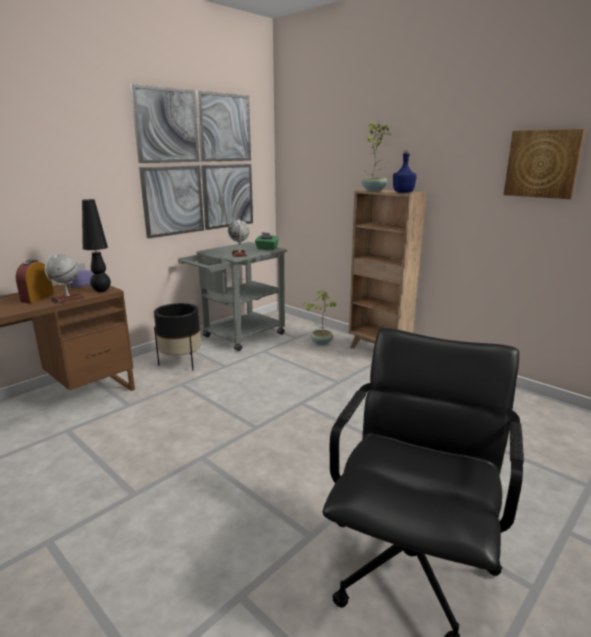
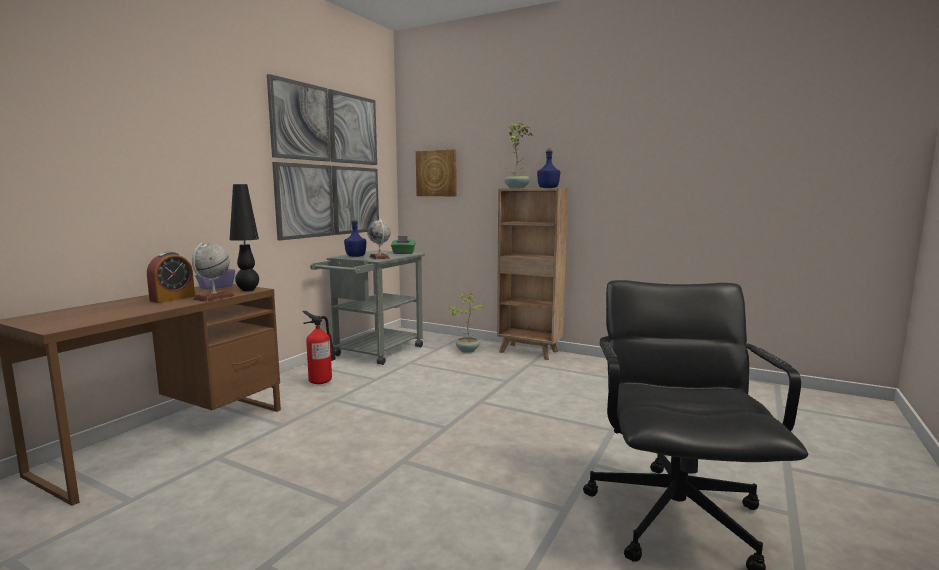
camera: 15 degrees left, 10 degrees down
(37, 298) = (172, 298): alarm clock -> alarm clock turned 150 degrees counterclockwise
(181, 363) = (322, 381): black planter -> fire extinguisher
(221, 251) = (355, 256): none -> blue bottle
(542, 164) = (676, 156): picture -> picture (437, 173)

